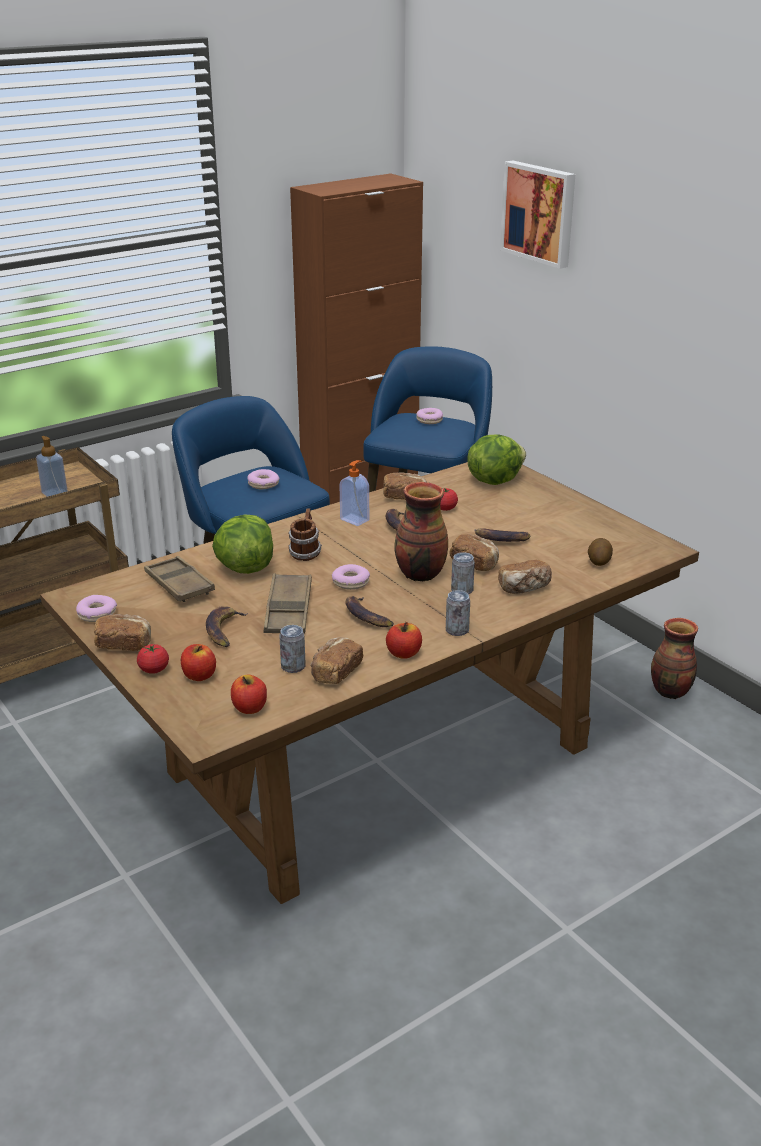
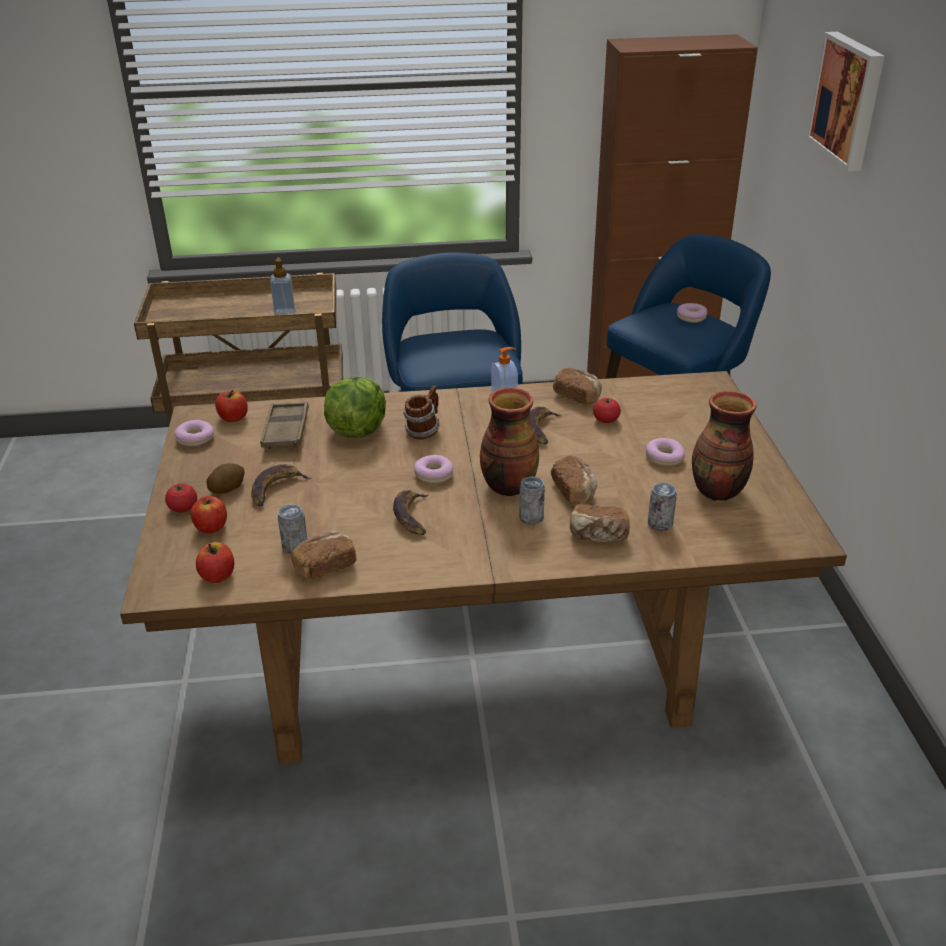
camera: 30 degrees right, 5 degrees up
(124, 644) = (186, 475): bread -> none
(263, 484) = (462, 348): donut -> donut (664, 458)
(288, 610) = (350, 486): brown tray -> none
(404, 653) = (406, 568): apple -> apple (233, 418)
(457, 630) = (481, 561): can -> can (660, 524)
(494, 480) = (689, 402): lettuce -> none
(500, 540) = (628, 472): banana -> none
(599, 561) = (713, 529): potato -> potato (227, 488)
(670, 692) = (839, 697): vase -> vase (717, 491)

